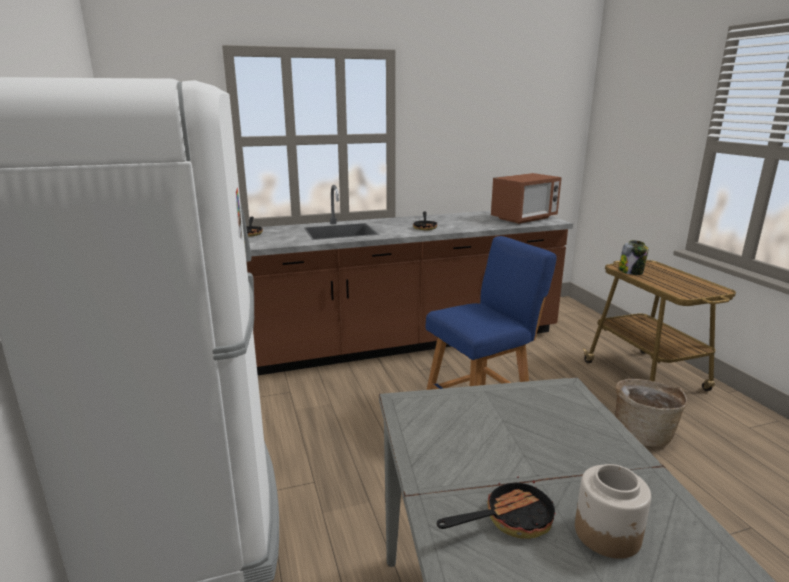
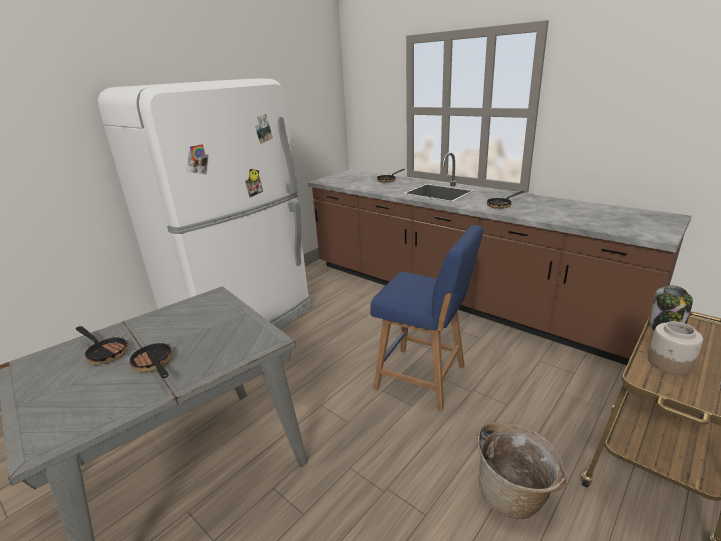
camera: 60 degrees right, 5 degrees up
(524, 218) = (632, 224): microwave -> none
(578, 474) = (154, 365): none -> frying pan
(608, 534) = (95, 385): jar -> jar (669, 363)

